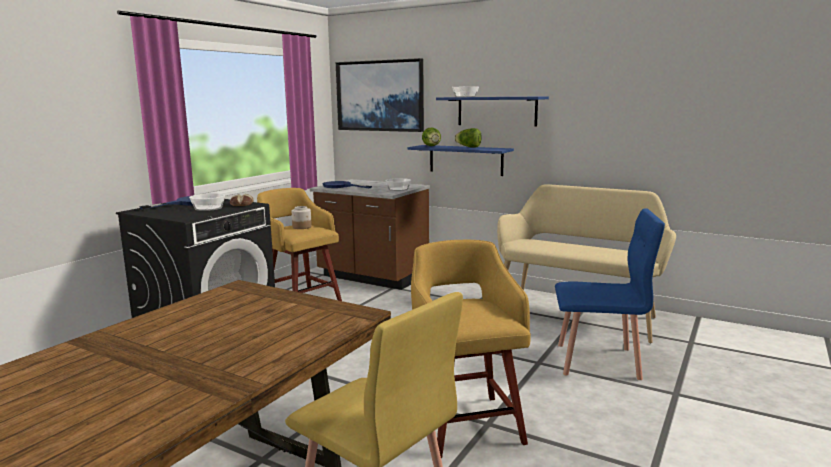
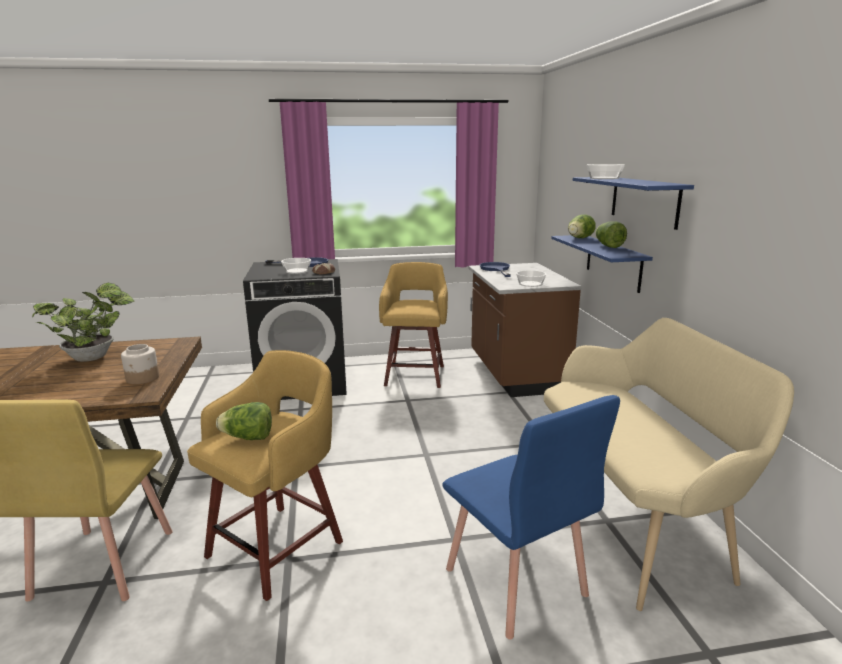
camera: 50 degrees right, 5 degrees up
(192, 321) = (94, 357): none -> potted plant
(302, 227) = (417, 304): jar -> jar (143, 378)
(380, 96) = (564, 170): picture -> none
(472, 314) = (248, 438): none -> lettuce

